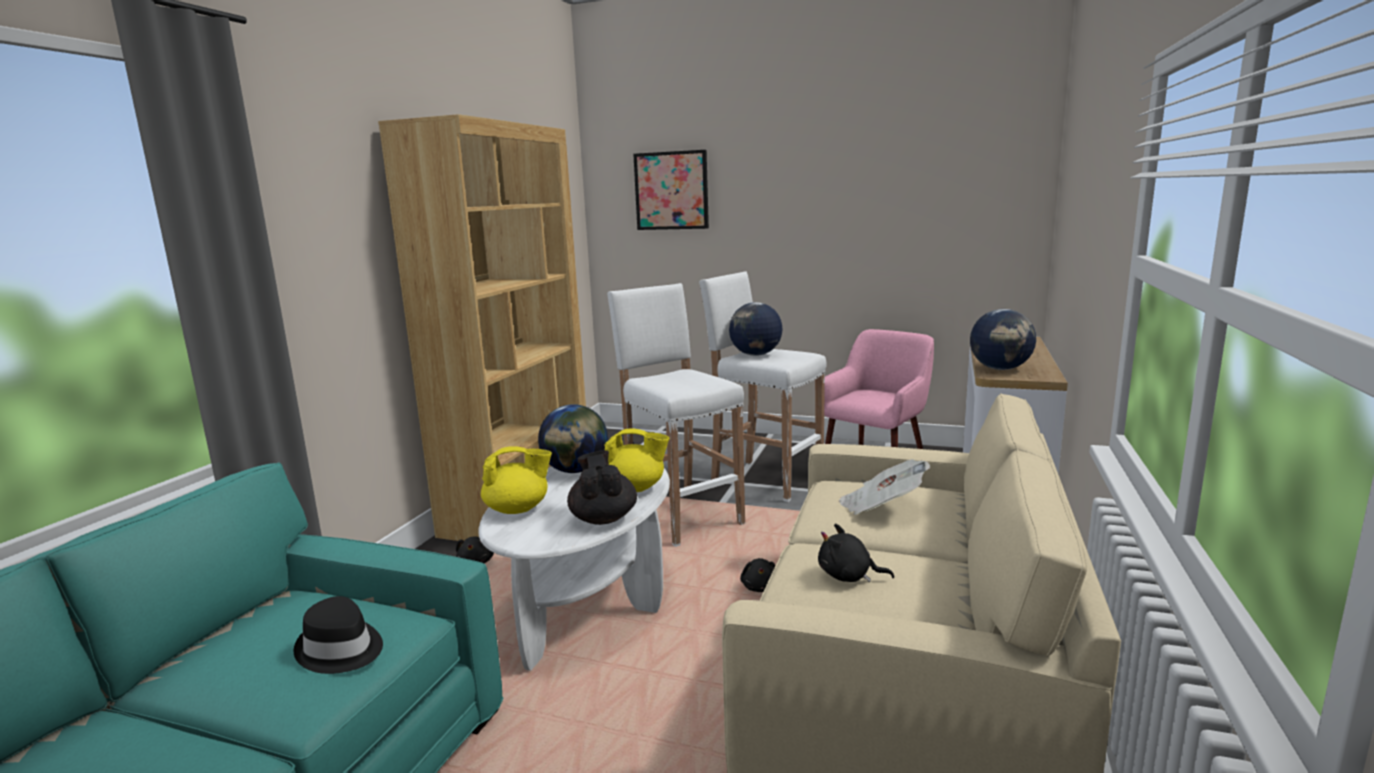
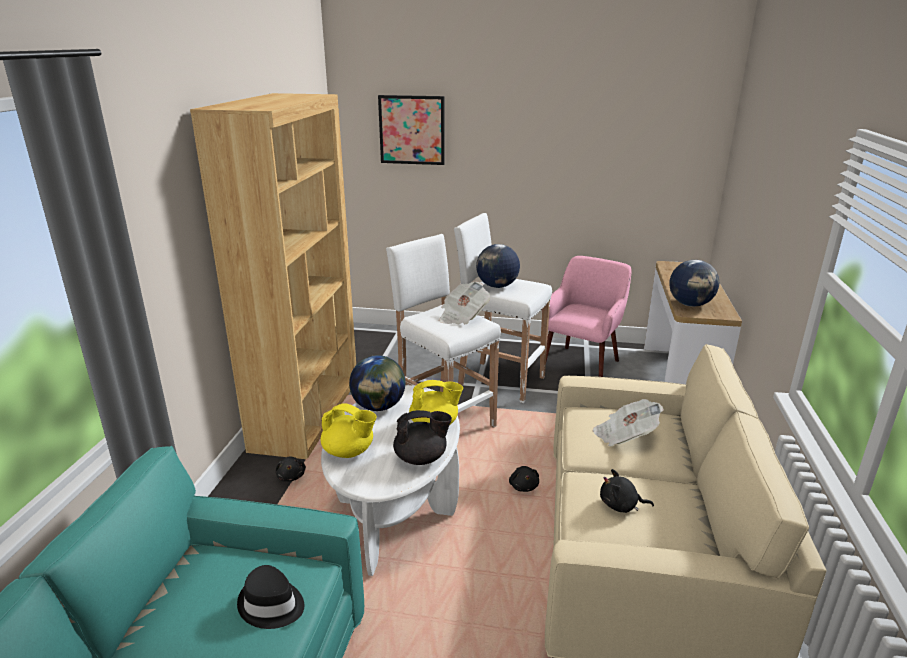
camera: 10 degrees left, 10 degrees up
(518, 509) = (349, 452): yellow teapot -> yellow teapot turned 45 degrees clockwise
(603, 518) = (421, 458): black teapot -> black teapot turned 105 degrees clockwise
(698, 377) = (462, 316): none -> newspaper

